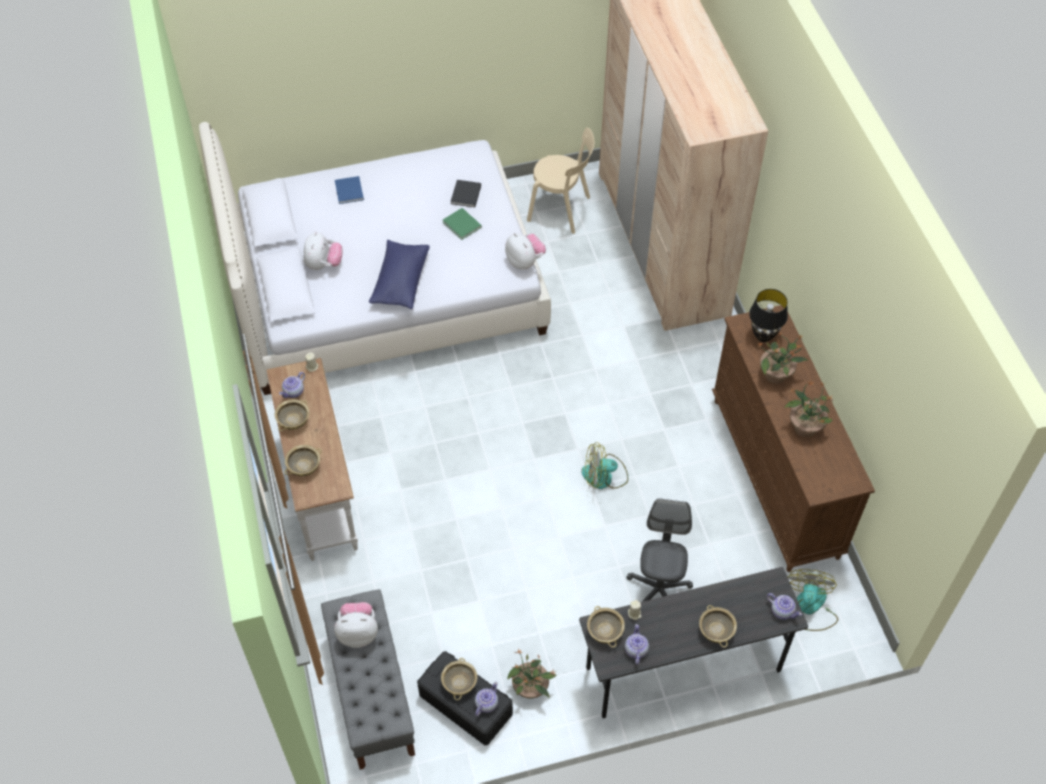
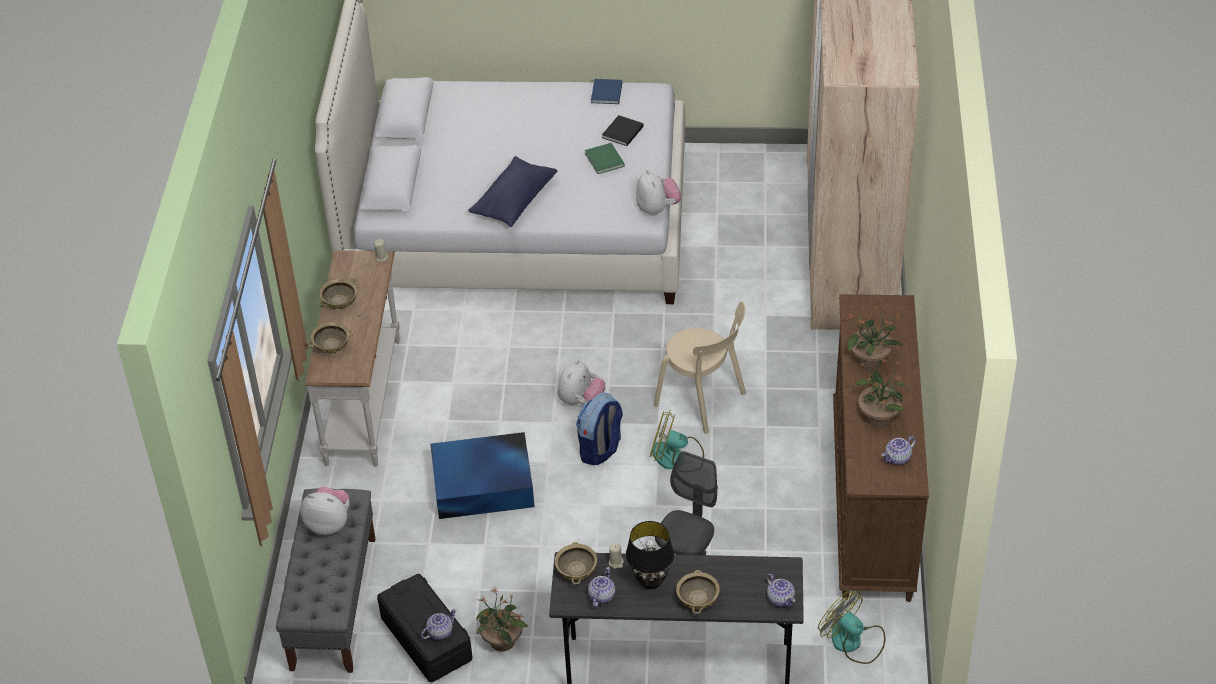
camera: 20 degrees right, 10 degrees down
(294, 392) = (352, 276): teapot -> teapot (897, 458)
(323, 264) = (440, 169): plush toy -> plush toy (581, 400)
(349, 192) = (498, 106): blue book -> blue book (606, 93)
(456, 543) = (484, 485): none -> blue storage box
(459, 683) = (420, 606): beige bowl -> none
(539, 485) = (600, 450): none -> backpack
(562, 210) = (747, 185): beige chair -> beige chair (703, 401)
(763, 336) = (874, 321): black table lamp -> black table lamp (650, 582)
(810, 608) = (853, 642): fan -> fan turned 75 degrees counterclockwise

